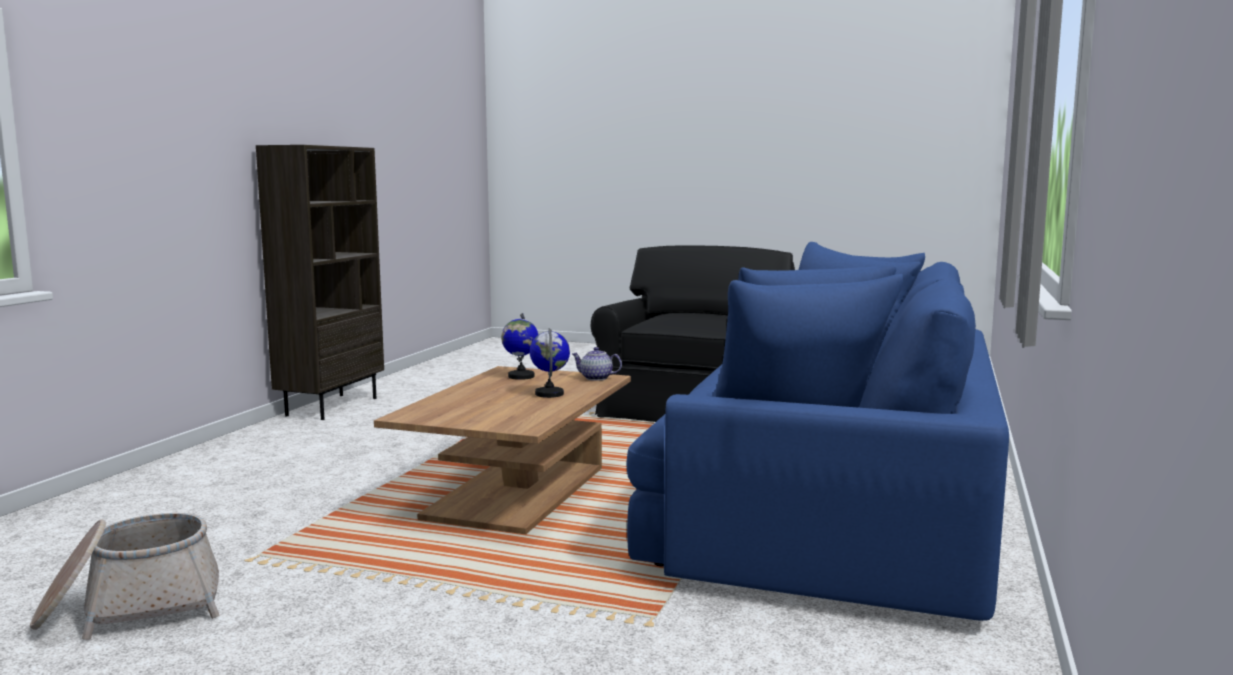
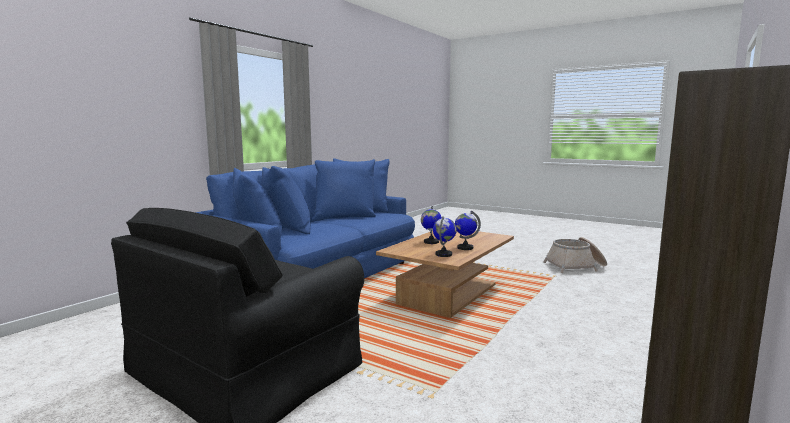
camera: 165 degrees left, 0 degrees up
(486, 388) = (465, 248): none -> globe
(595, 378) = (399, 250): teapot -> none

